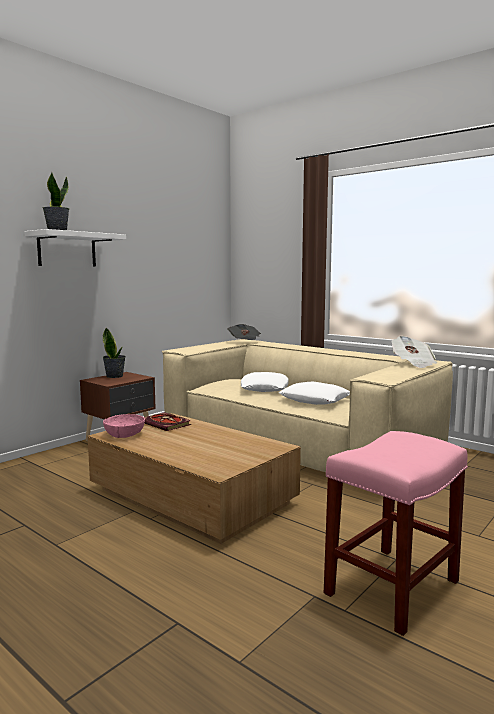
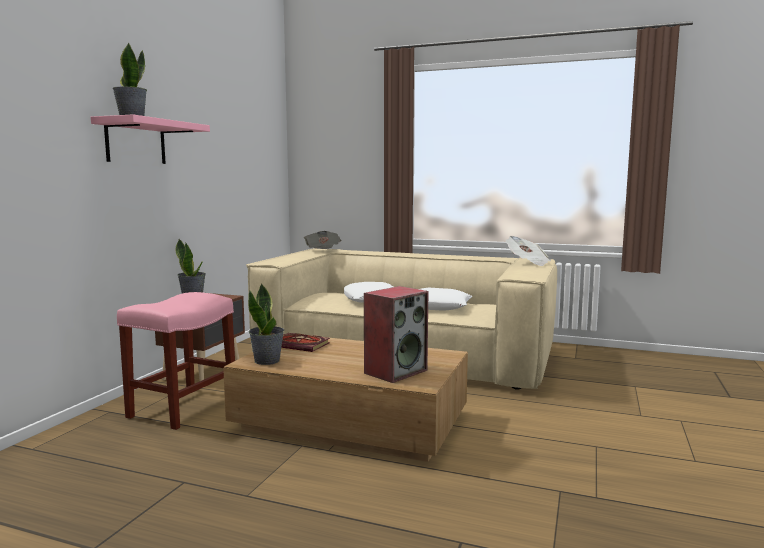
camera: 20 degrees left, 0 degrees up
(67, 250) = (136, 142): white shelf -> pink shelf
(124, 434) = (267, 361): pink bowl -> potted plant
(212, 457) = (395, 371): none -> speaker
(391, 588) = (615, 471): pink stool -> pink stool (182, 408)

